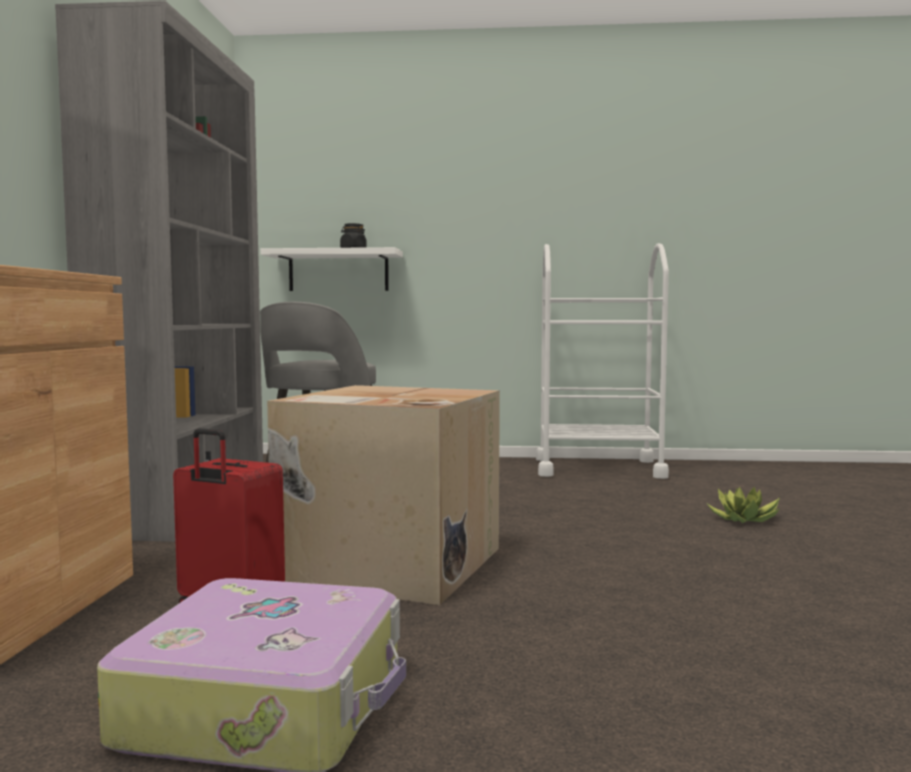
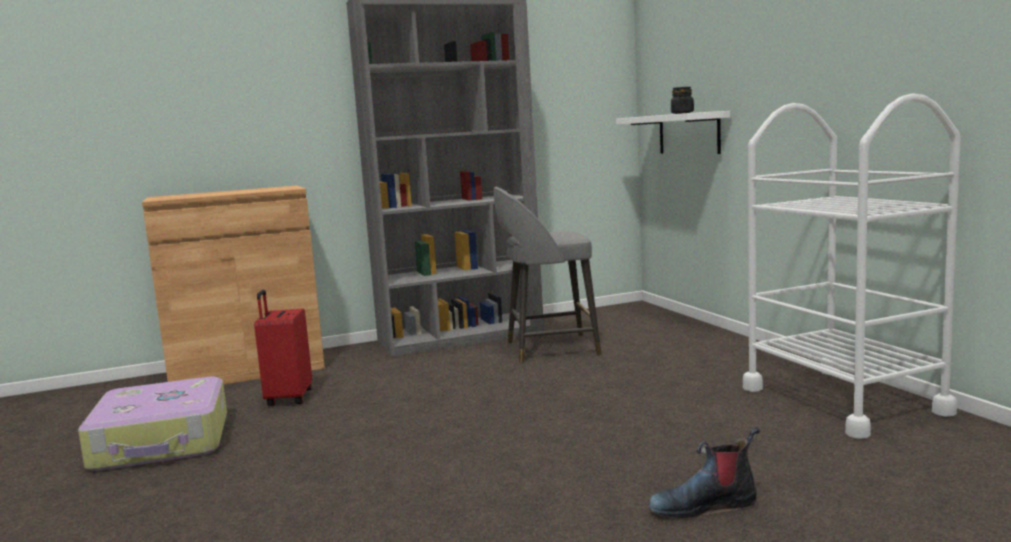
camera: 65 degrees right, 5 degrees up
(388, 564) = (390, 409): cardboard box -> none
(744, 519) = (704, 506): potted plant -> boot

